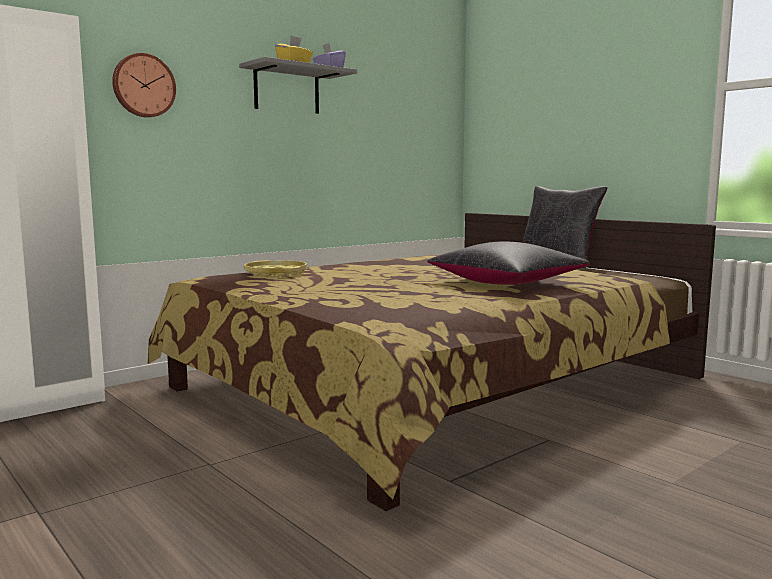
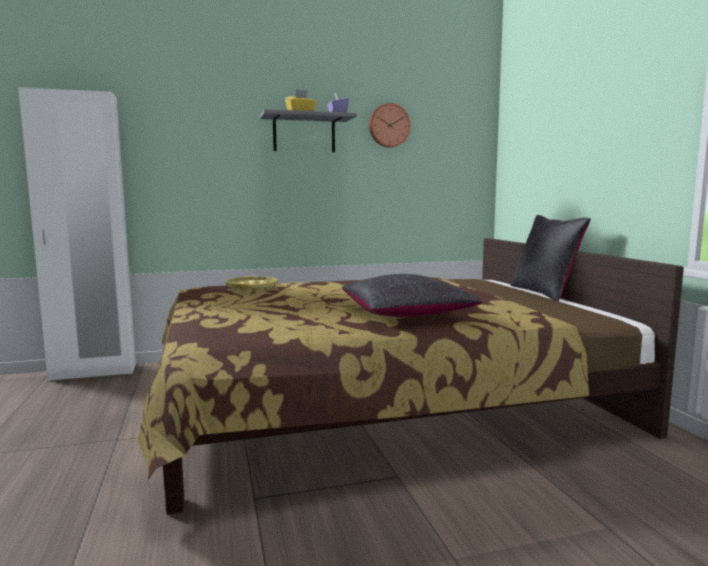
camera: 25 degrees right, 0 degrees up
(143, 86) = (178, 138): wall clock -> wall clock (389, 125)

